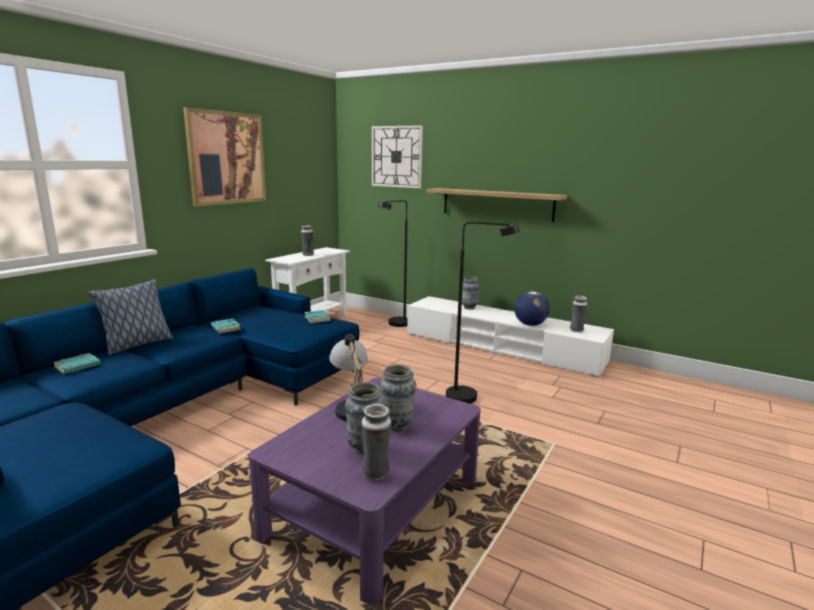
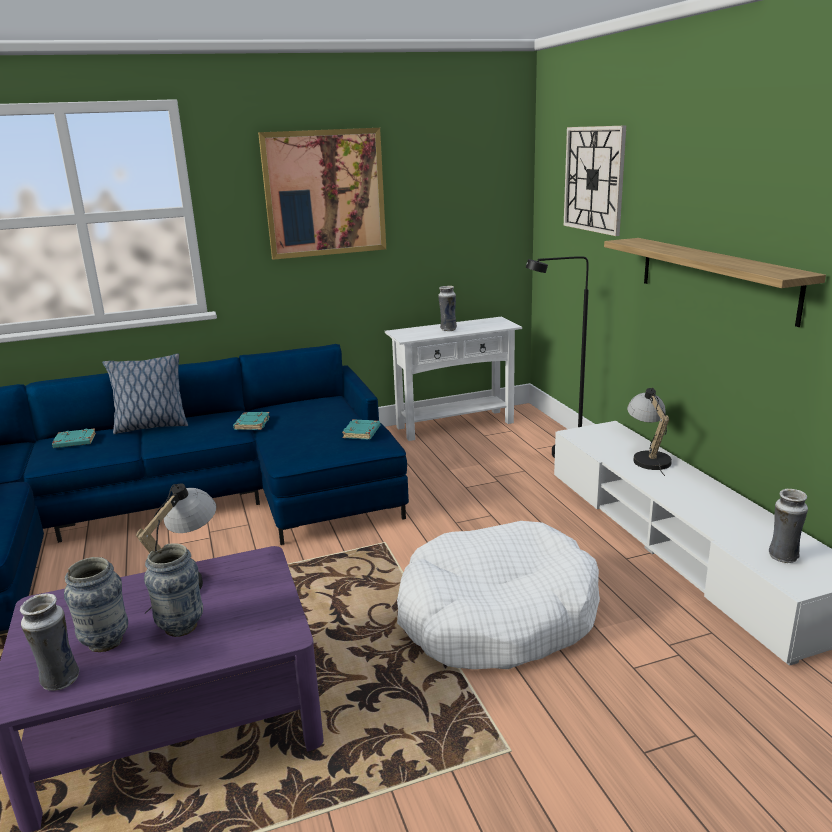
camera: 40 degrees right, 5 degrees up
(469, 307) = (648, 457): vase -> table lamp
(470, 398) = (497, 616): black floor lamp -> white dog bed
(530, 324) = (705, 519): globe -> none

